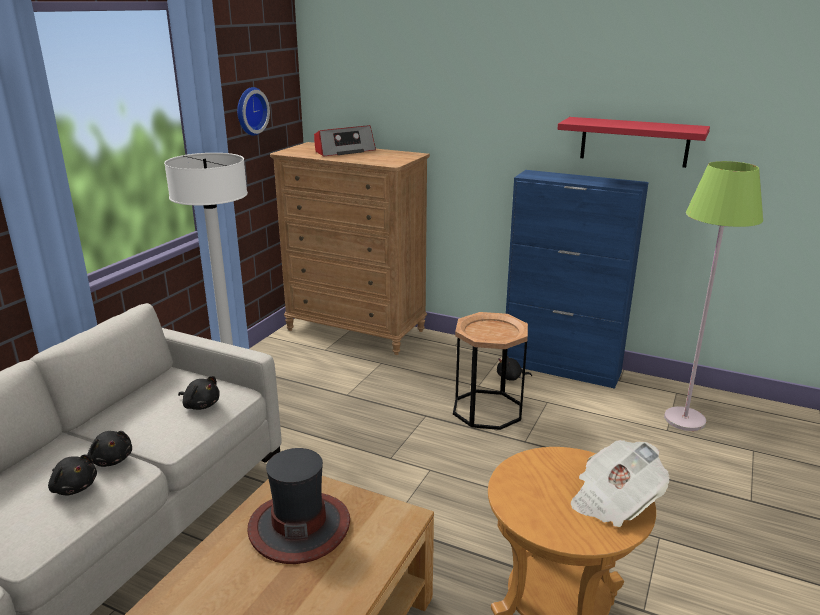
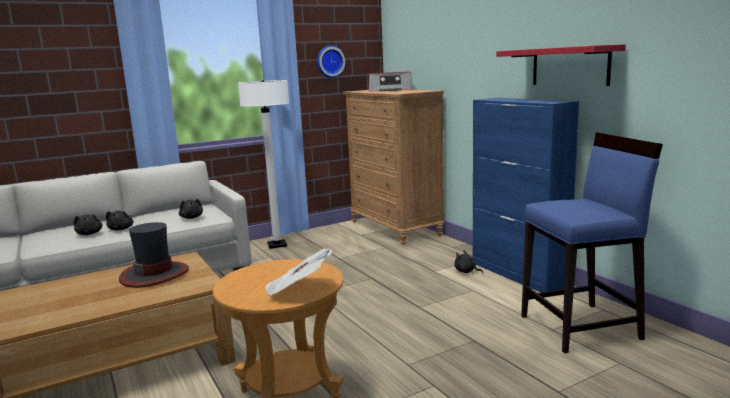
camera: 35 degrees right, 10 degrees down
(487, 409) = (419, 284): brown side table -> none
(685, 420) = (581, 327): green floor lamp -> blue stool

